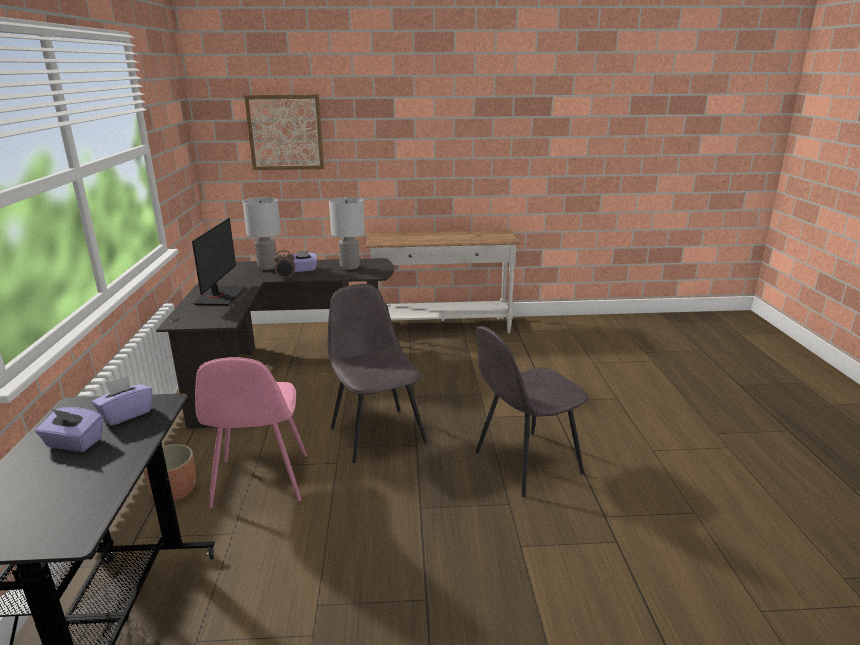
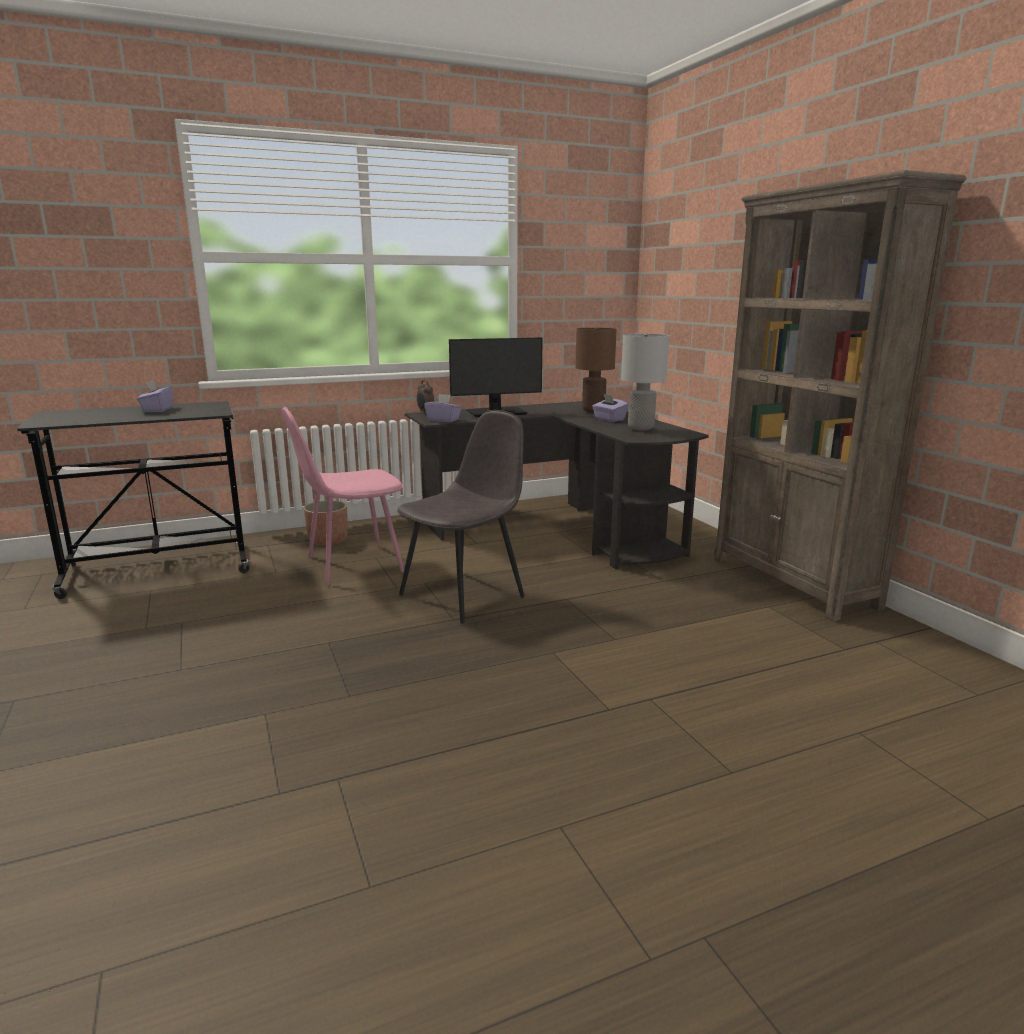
camera: 70 degrees right, 5 degrees down
(126, 414) = (197, 411): purple tissue box -> purple tissue box (443, 420)
(267, 268) = (593, 411): grey table lamp -> brown table lamp
(285, 131) = (703, 259): picture -> none
(286, 278) = (573, 418): alarm clock -> alarm clock (425, 413)
(441, 327) = (793, 583): white console table -> brown bookcase
(525, 463) = (448, 696): grey chair -> none

